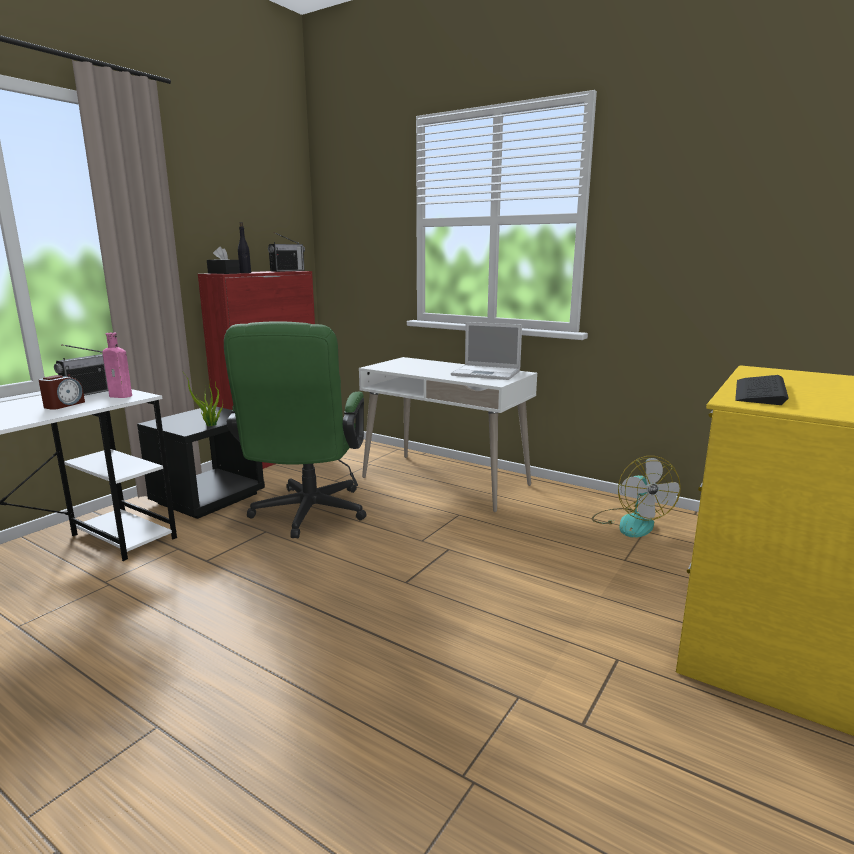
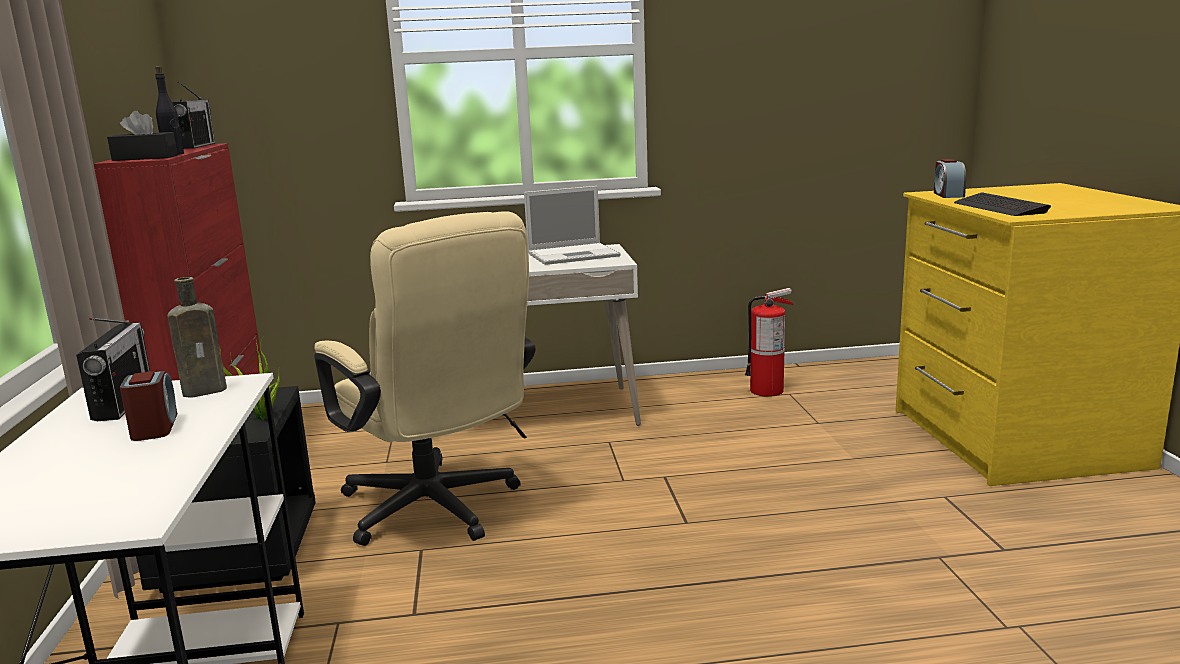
camera: 40 degrees left, 0 degrees up
(122, 396) = (208, 390): pink bottle -> brown bottle
(307, 516) = (438, 512): green office chair -> beige office chair
(630, 522) = (767, 390): fan -> fire extinguisher
(767, 373) = (948, 195): none -> alarm clock

